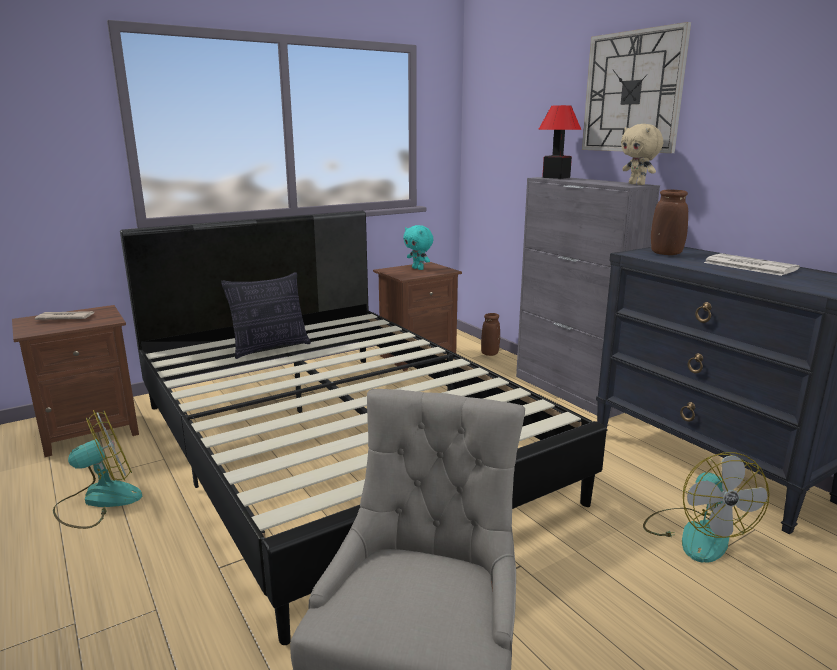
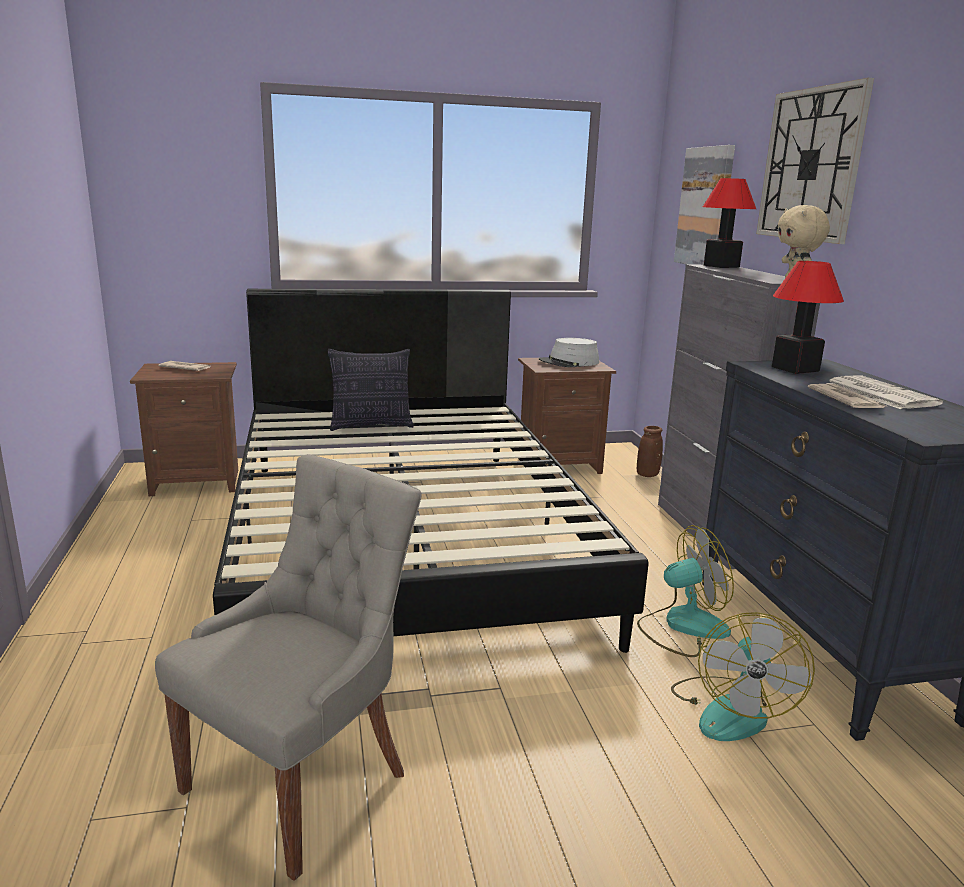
camera: 20 degrees right, 0 degrees up
(98, 500) = (166, 540): fan -> fan (682, 627)
(418, 269) = (569, 362): turquoise plush toy -> grey hat
(520, 131) = (705, 207): none -> picture
(665, 254) = (796, 369): brown vase -> table lamp
(739, 273) = (845, 400): none -> newspaper

